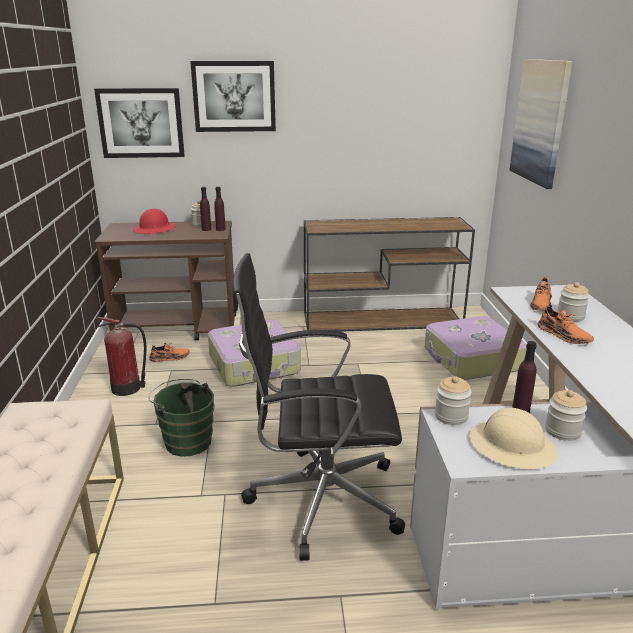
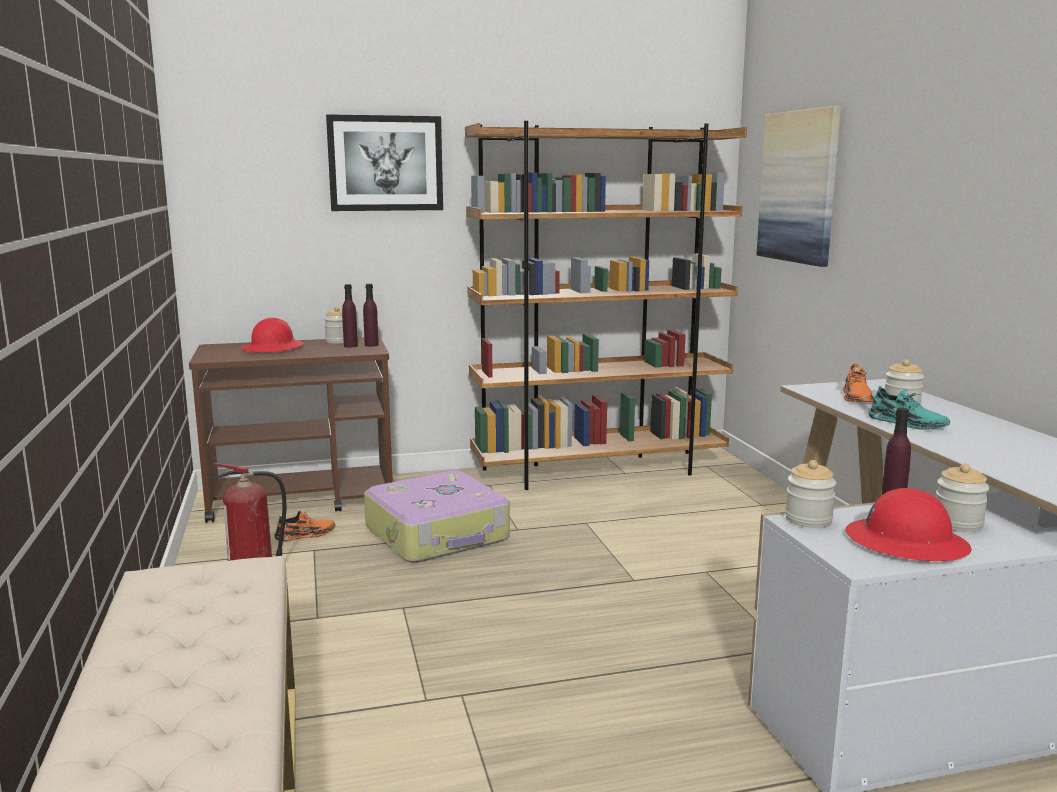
camera: 10 degrees left, 10 degrees down
(141, 123) = (251, 199): picture -> none
(186, 440) = (374, 634): green bucket -> none
(320, 499) = (605, 686): black office chair -> none
(383, 320) = (599, 471): brown console table -> brown bookcase
(471, 360) = (738, 508): suitcase -> none
(511, 446) = (906, 543): beige hard hat -> red hard hat
(563, 335) = (907, 423): orange shoe -> turquoise shoe

